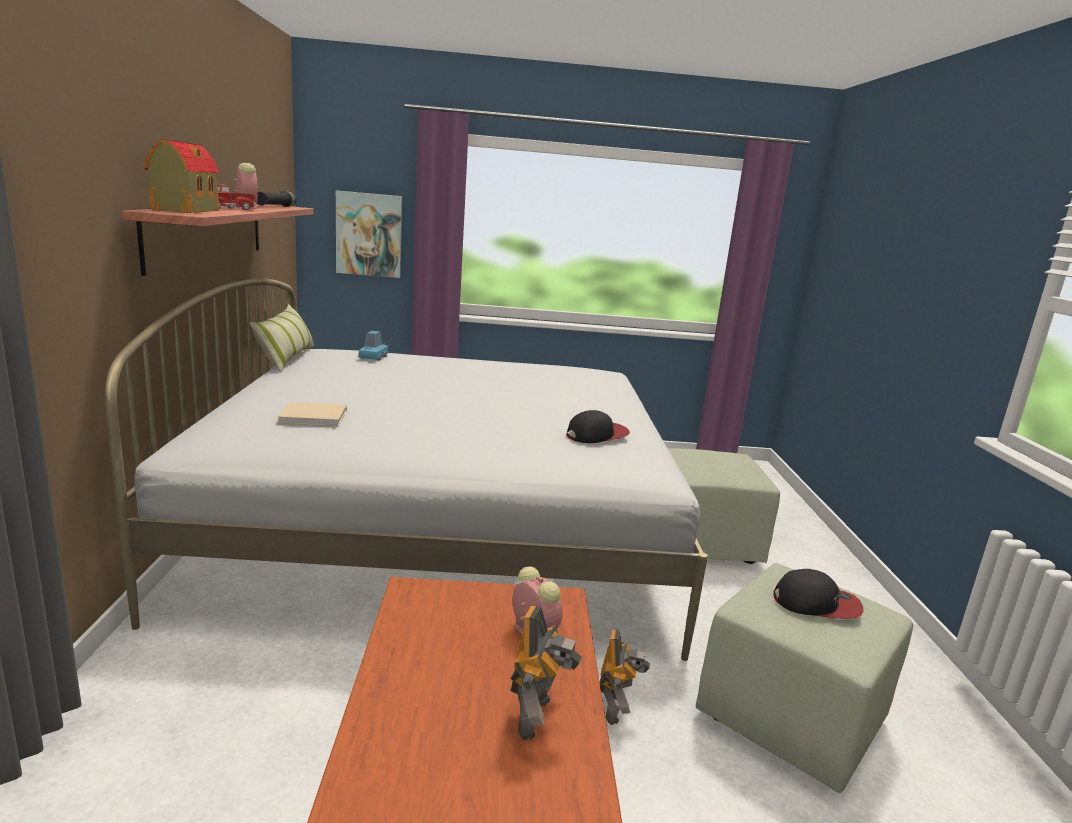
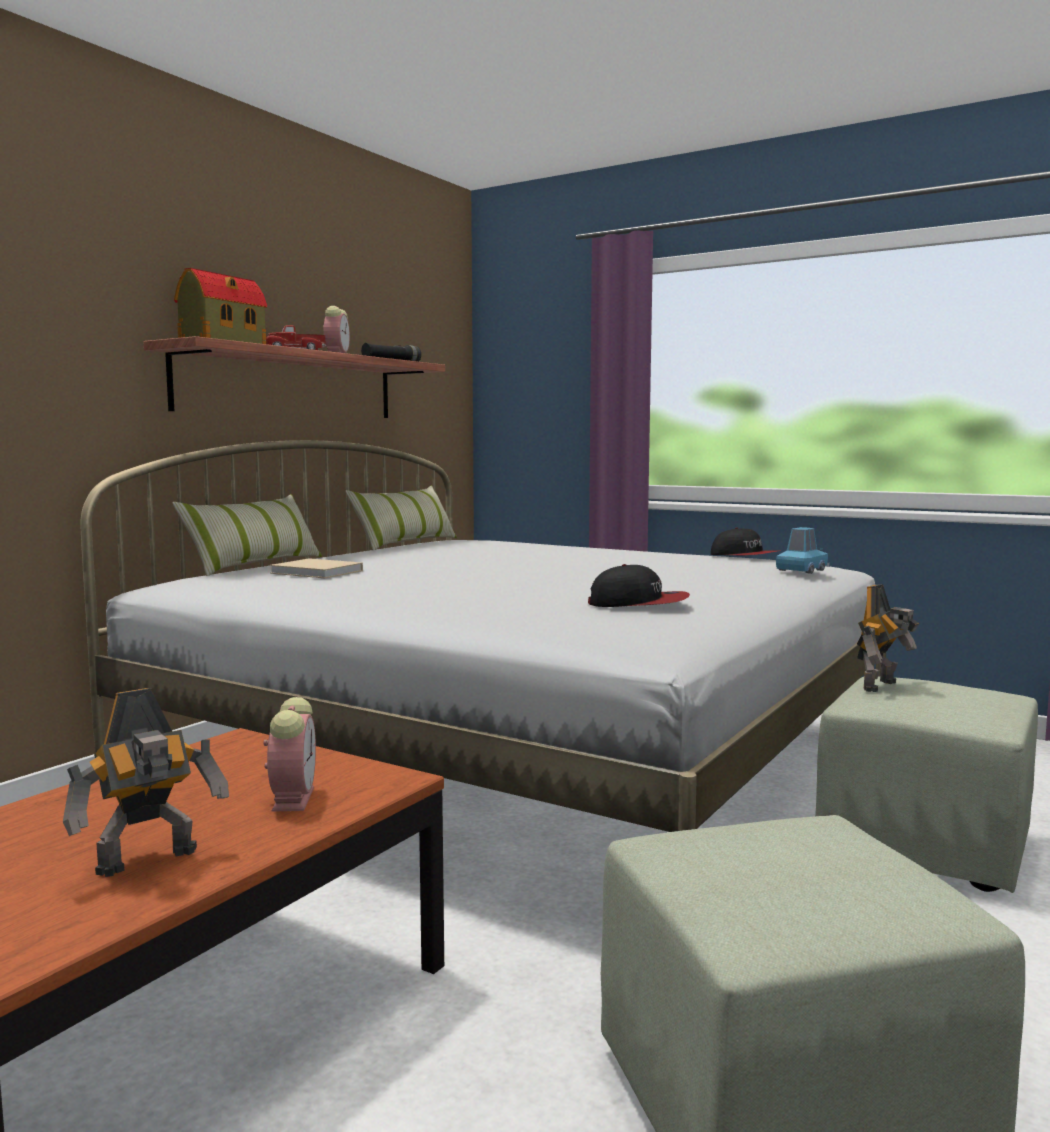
camera: 35 degrees right, 10 degrees down
(220, 406) = (255, 565): none -> pillow
(369, 234) = (547, 404): picture -> none
(373, 357) = (501, 543): blue toy car -> blue toy car (802, 570)
(616, 708) = (491, 998): toy robot -> toy robot (882, 686)
(816, 604) = (802, 863): cap -> cap (745, 556)

